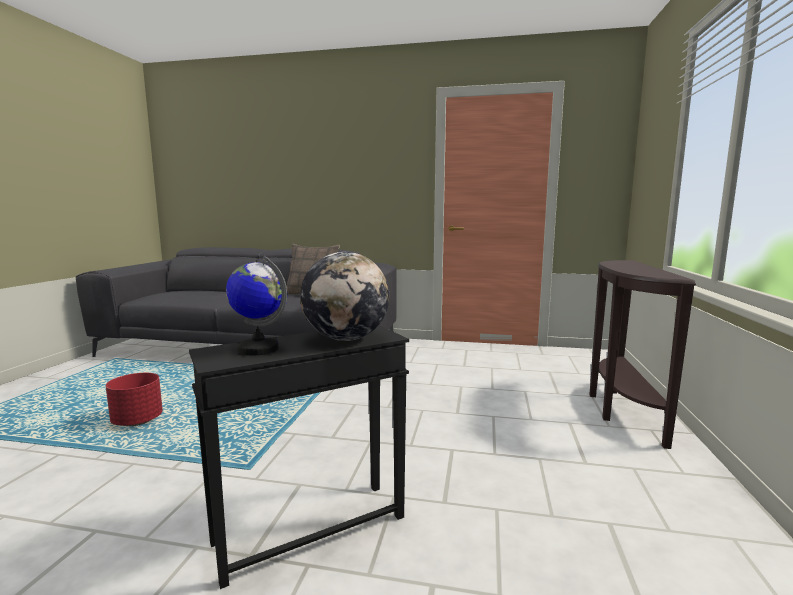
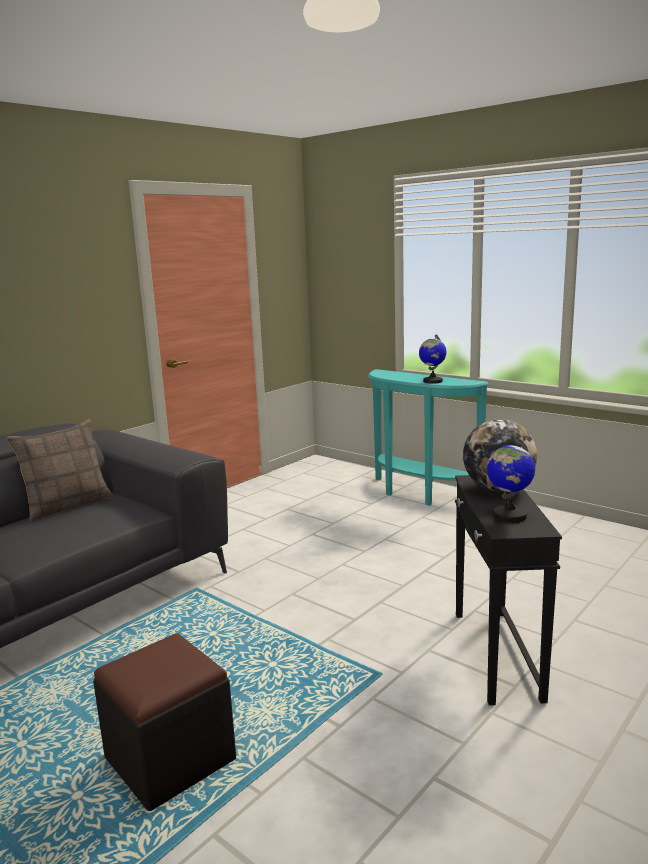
camera: 60 degrees left, 5 degrees up
(137, 421) = (170, 758): red planter -> black ottoman
(619, 409) = (418, 494): brown console table -> turquoise console table
(631, 270) = (432, 381): none -> globe

